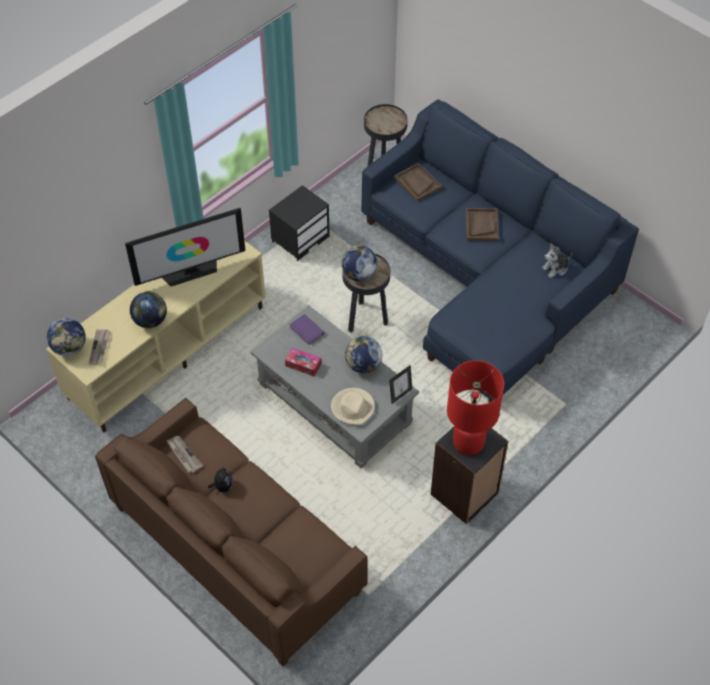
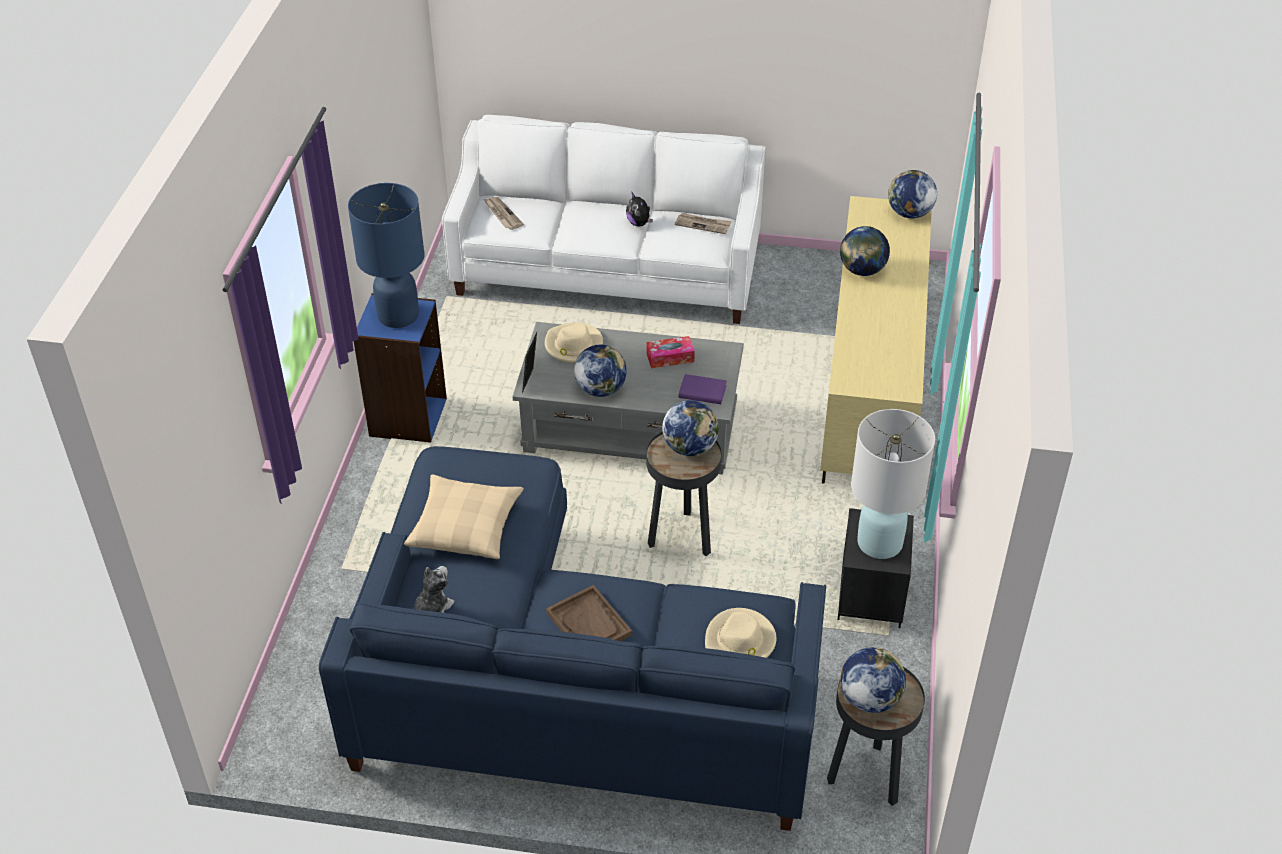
camera: 145 degrees right, 10 degrees down
(100, 348) = (880, 227): newspaper -> newspaper (502, 214)
(190, 271) = (883, 334): television -> none
(236, 548) = (608, 271): brown sofa -> white sofa
(300, 205) = (879, 543): none -> white table lamp
(391, 122) = (869, 699): none -> globe
(417, 183) = (740, 640): brown tray -> beige hat
(465, 494) = (407, 417): black bookcase -> blue bookcase
(468, 442) = (398, 315): red table lamp -> blue table lamp
(509, 304) = (465, 526): none -> beige pillow

